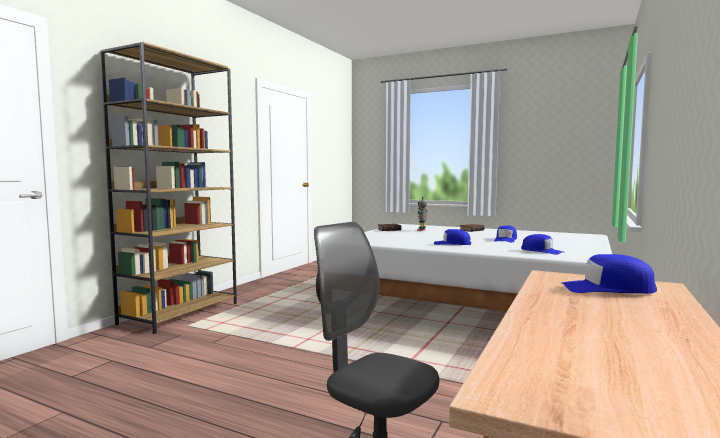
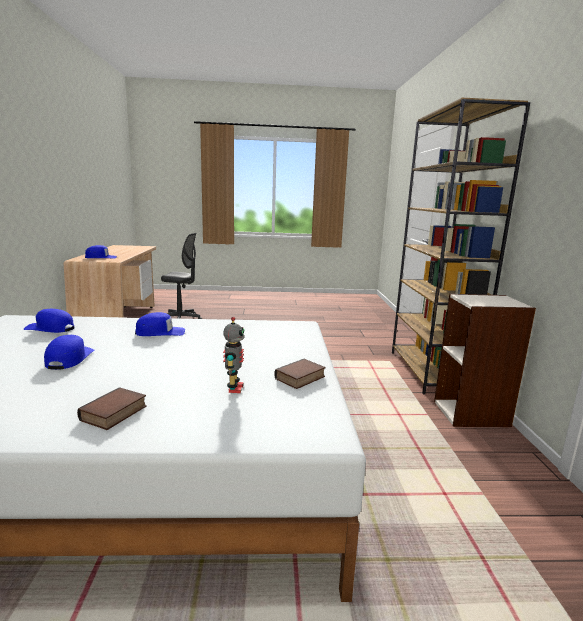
camera: 150 degrees right, 10 degrees up
(237, 293) = (471, 413): none -> bookcase

